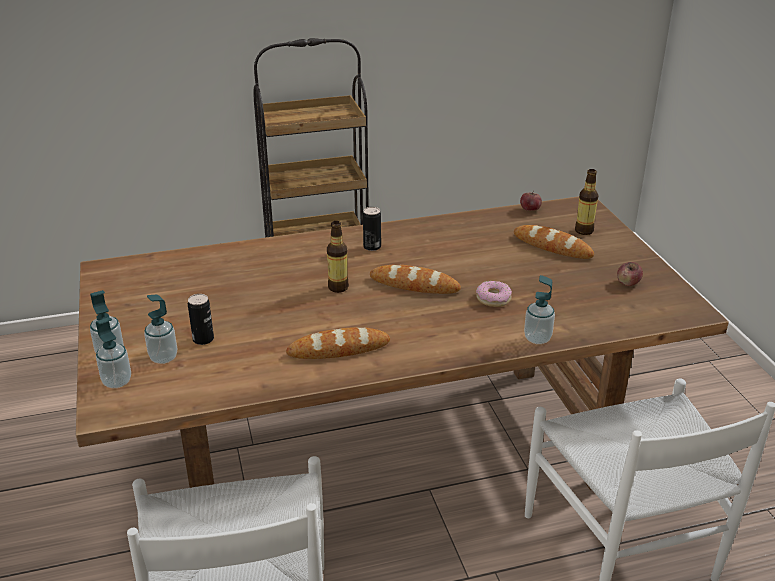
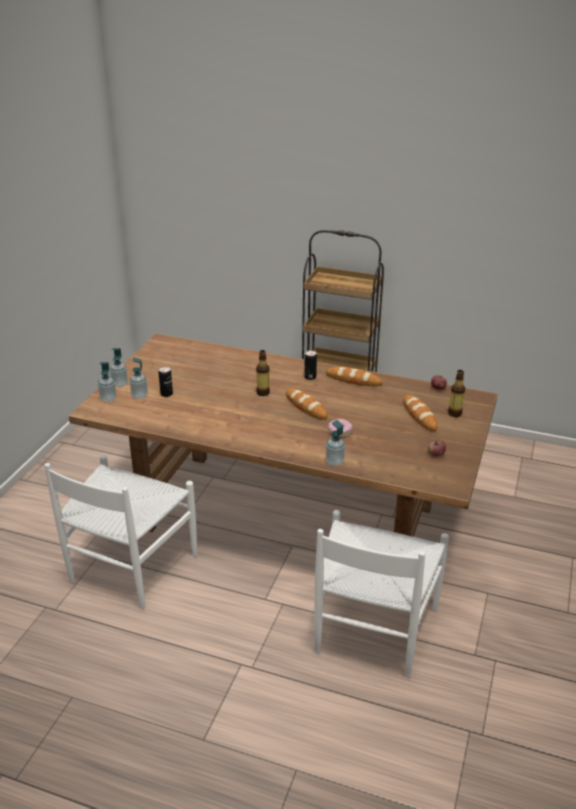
camera: 35 degrees right, 0 degrees up
(338, 349) = (223, 424): bread -> bread (353, 380)

